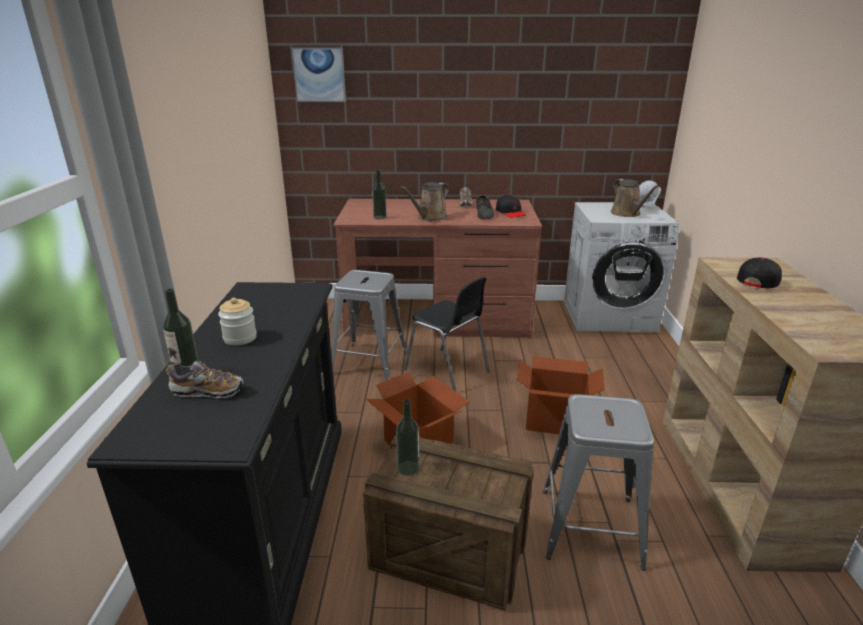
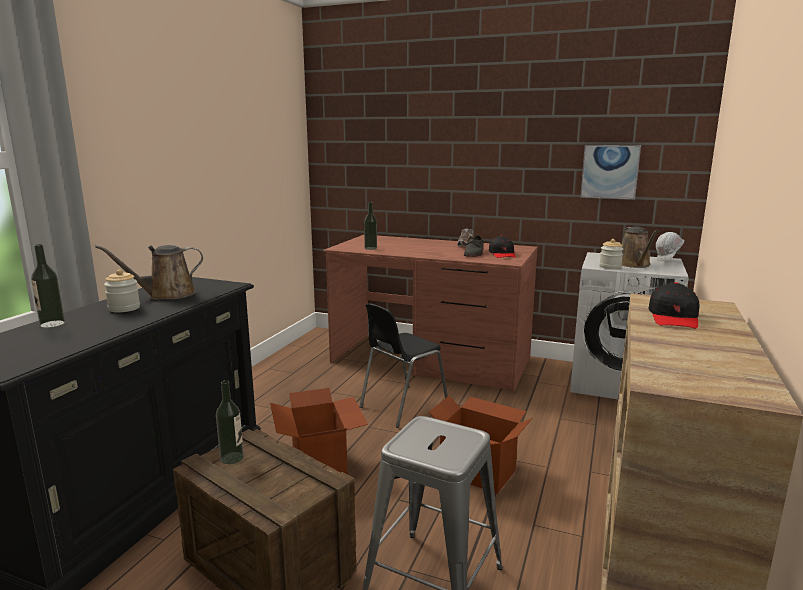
camera: 20 degrees right, 10 degrees down
(207, 391) = (47, 336): shoe -> none
(319, 75) = (344, 121): picture -> picture (609, 172)
(369, 363) = (334, 387): grey stool -> none
(429, 218) = (416, 252): brown watering can -> brown watering can (166, 295)
(447, 371) = (402, 406): black chair -> black chair turned 75 degrees clockwise
(612, 218) = (610, 267): none -> jar
(759, 280) = (674, 317): black cap -> black cap turned 135 degrees clockwise

